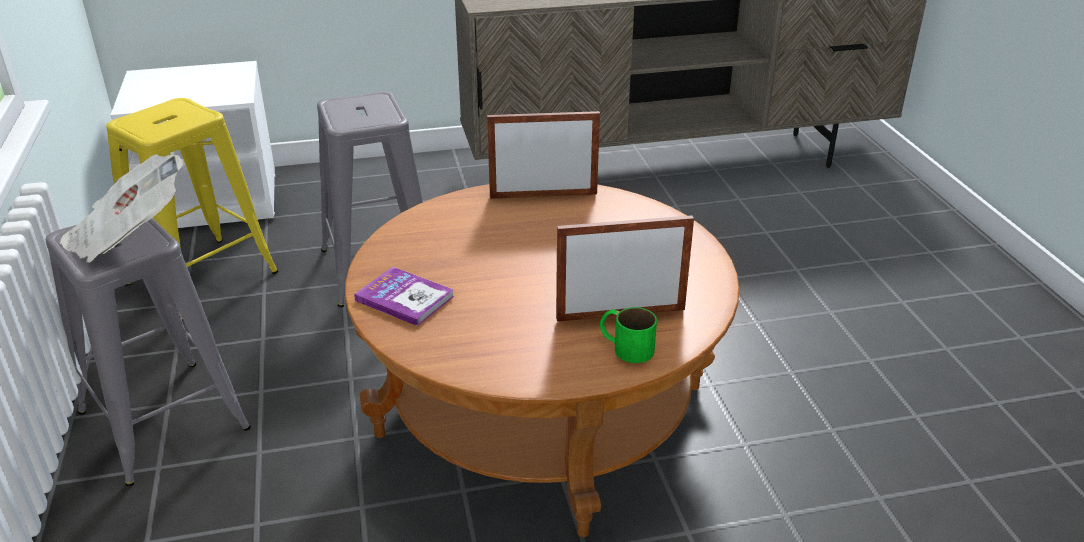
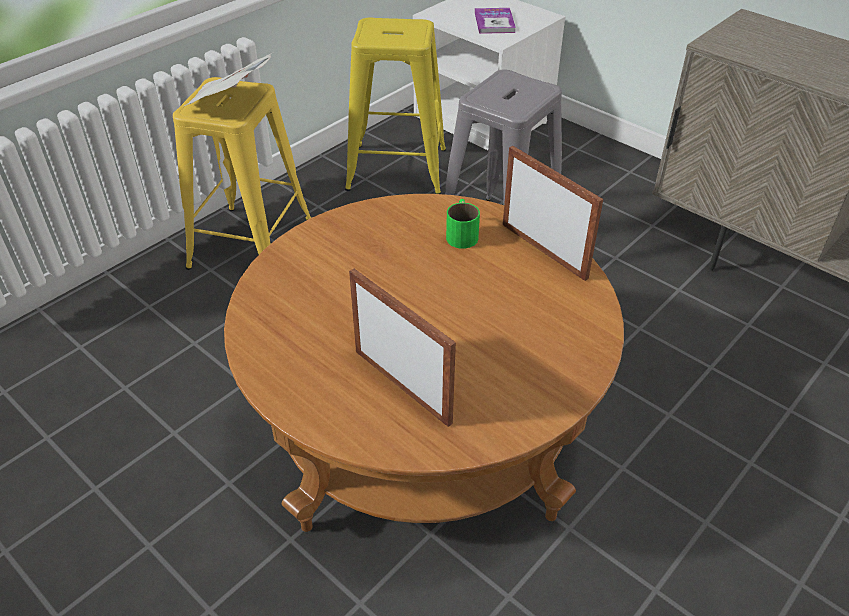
camera: 55 degrees right, 10 degrees up
(163, 420) = (251, 244): grey stool -> yellow stool
(405, 298) = (314, 256): book -> book (494, 22)
(625, 347) = (354, 411): green mug -> green mug (461, 233)

